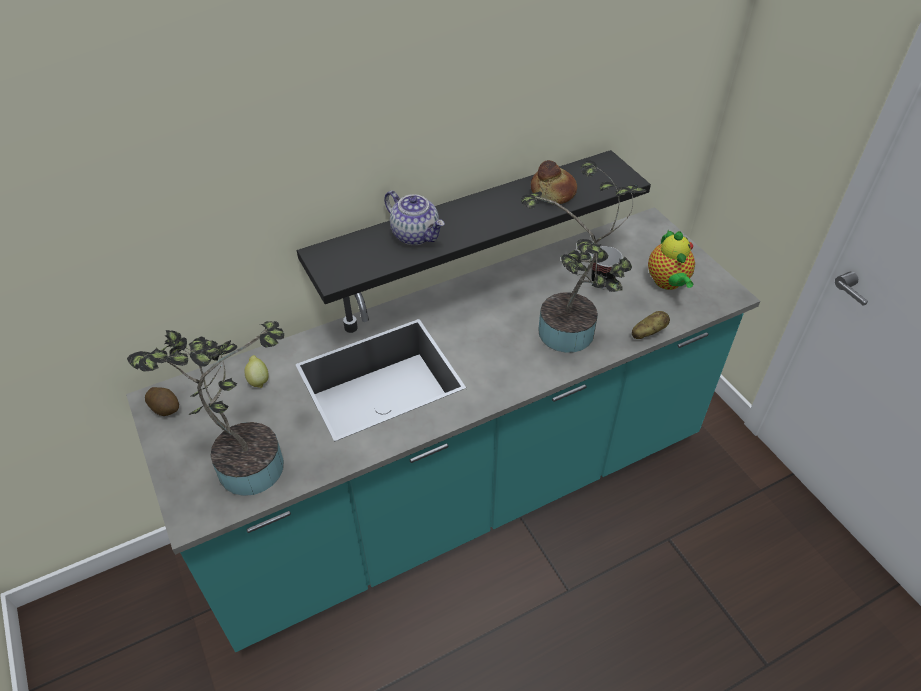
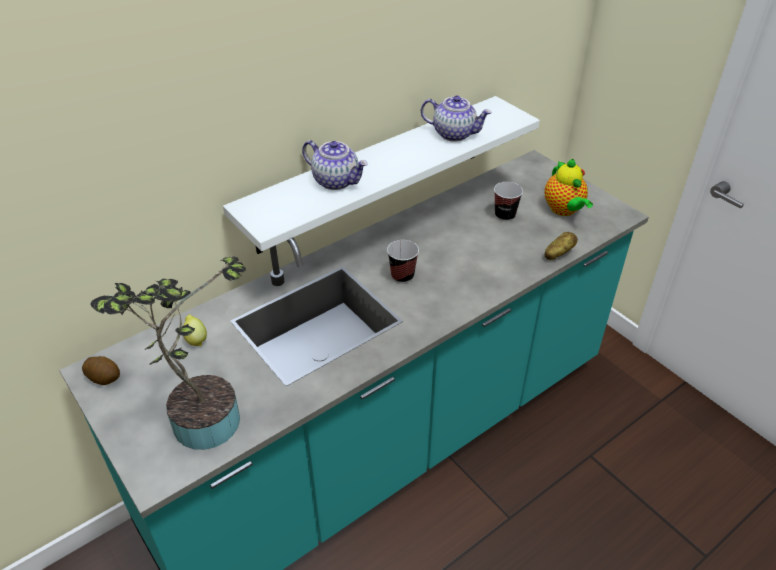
camera: 10 degrees left, 5 degrees down
(464, 224) = (373, 173): black shelf -> white shelf
(477, 337) = (402, 276): none -> cup
(553, 192) = (454, 134): bread -> teapot
(570, 336) = (489, 265): potted plant -> none

